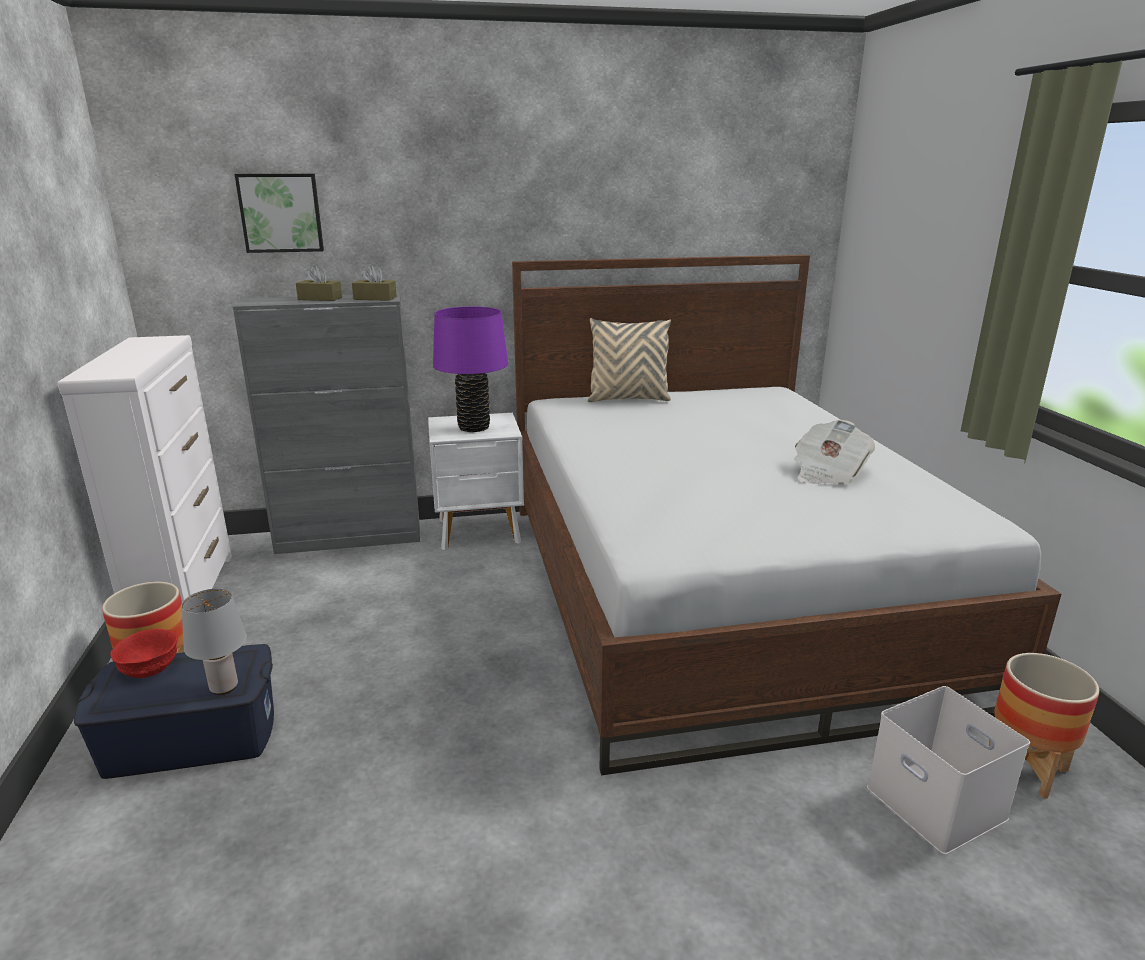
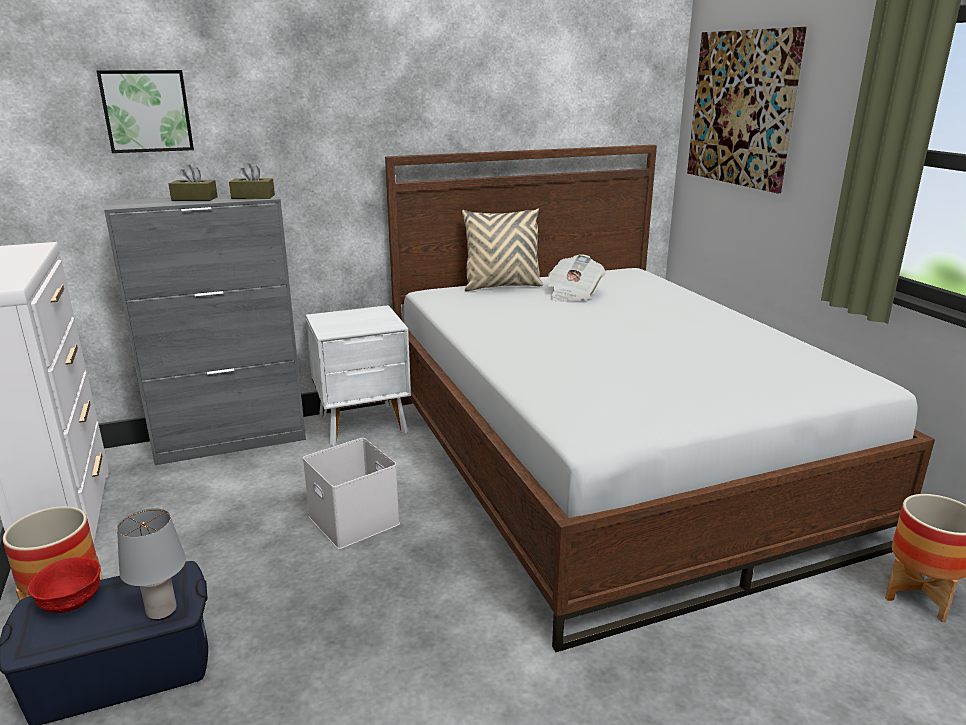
camera: 10 degrees left, 0 degrees up
(474, 427) = (356, 322): purple table lamp -> none
(827, 473) = (714, 345): newspaper -> newspaper (573, 294)
(898, 217) = (742, 109): none -> picture
(939, 803) = (860, 638): white storage box -> white storage box (356, 520)

